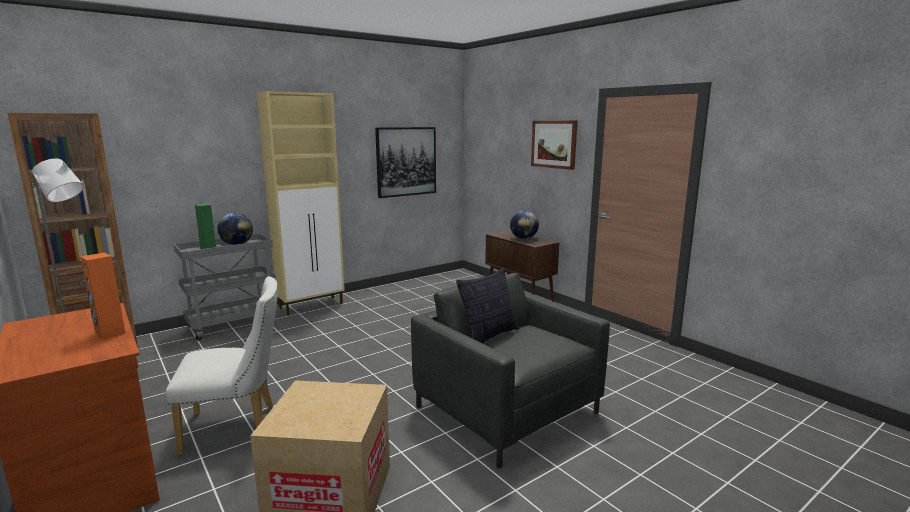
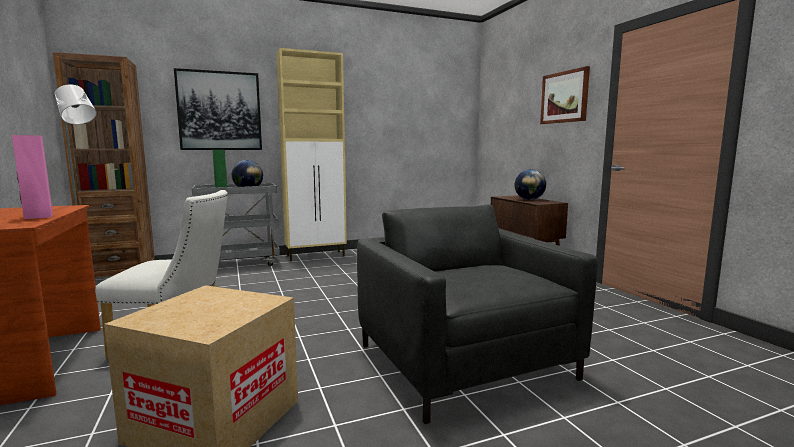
camera: 15 degrees right, 5 degrees down
(109, 333) = (38, 216): orange speaker -> pink speaker
(406, 161) = (418, 127): picture -> picture (220, 111)
(489, 336) = (444, 268): pillow -> none

